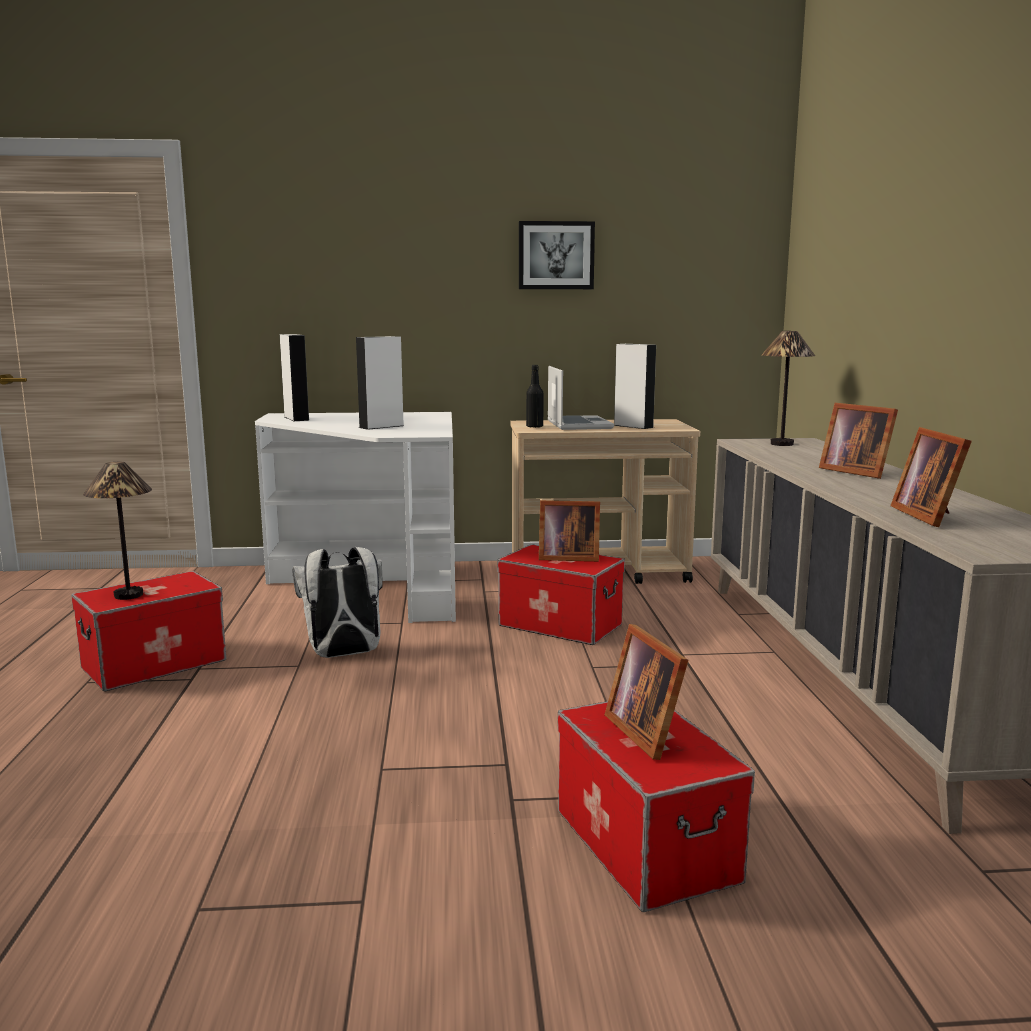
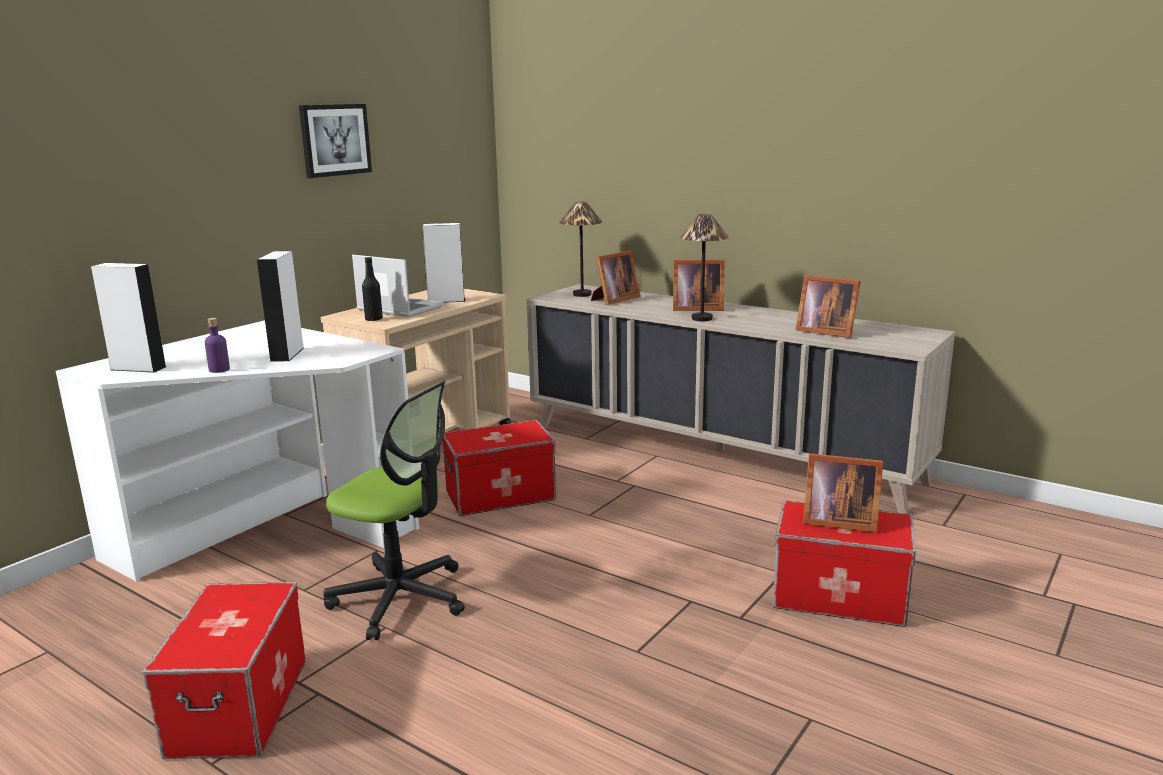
camera: 50 degrees left, 5 degrees up
(128, 595) = (223, 637): table lamp -> table lamp (702, 319)
(321, 426) = (219, 370): none -> purple bottle
(343, 655) = (400, 598): white backpack -> office chair
(566, 557) = (499, 434): picture frame -> picture frame (614, 300)

